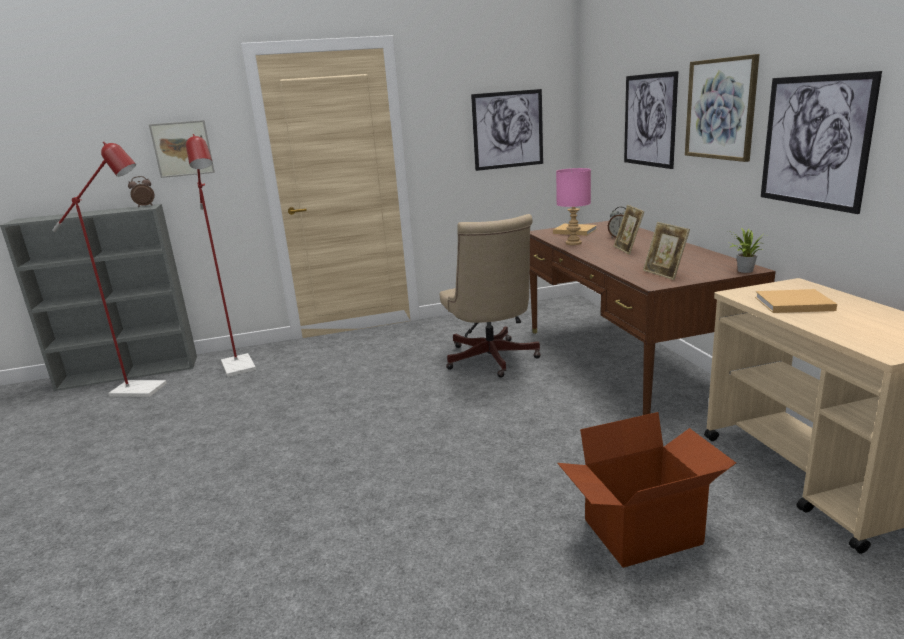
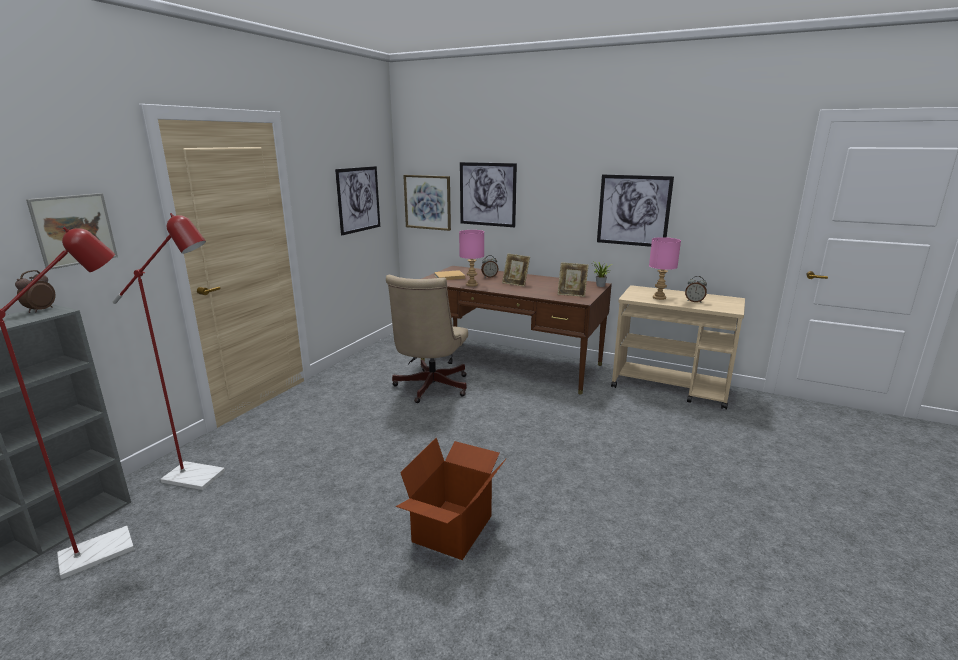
camera: 50 degrees left, 0 degrees up
(491, 361) = (429, 388): beige office chair -> beige office chair turned 75 degrees clockwise
(643, 533) = (663, 441): cardboard box -> cardboard box (454, 529)
(720, 109) = (558, 190): picture -> picture (427, 202)
(791, 304) = (659, 298): beige book -> pink table lamp
(847, 322) = (694, 301): none -> alarm clock

